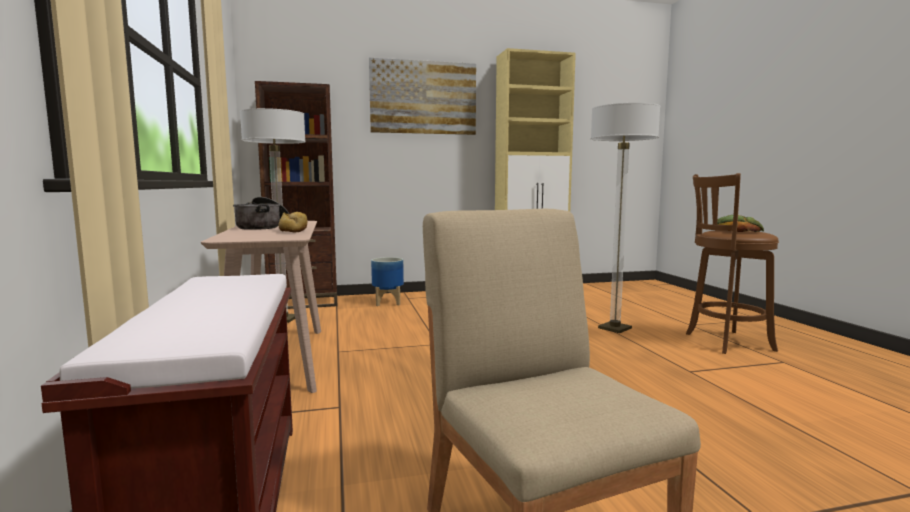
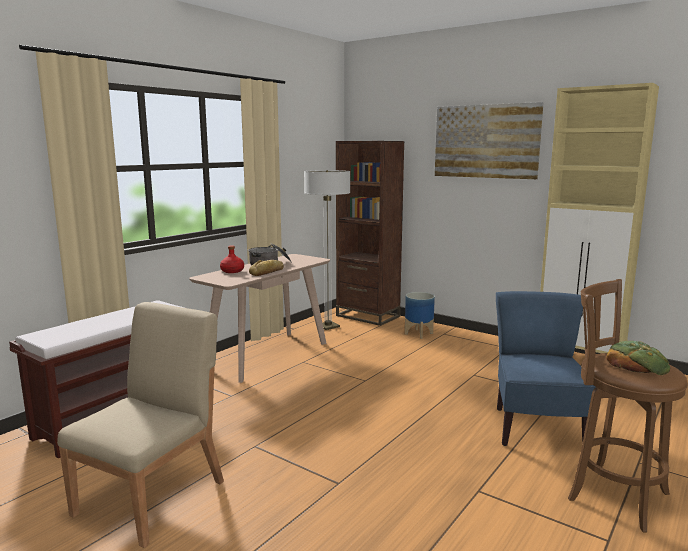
camera: 50 degrees right, 5 degrees up
(241, 233) = (232, 271): none -> red bottle
(614, 328) = (536, 428): floor lamp -> blue chair

